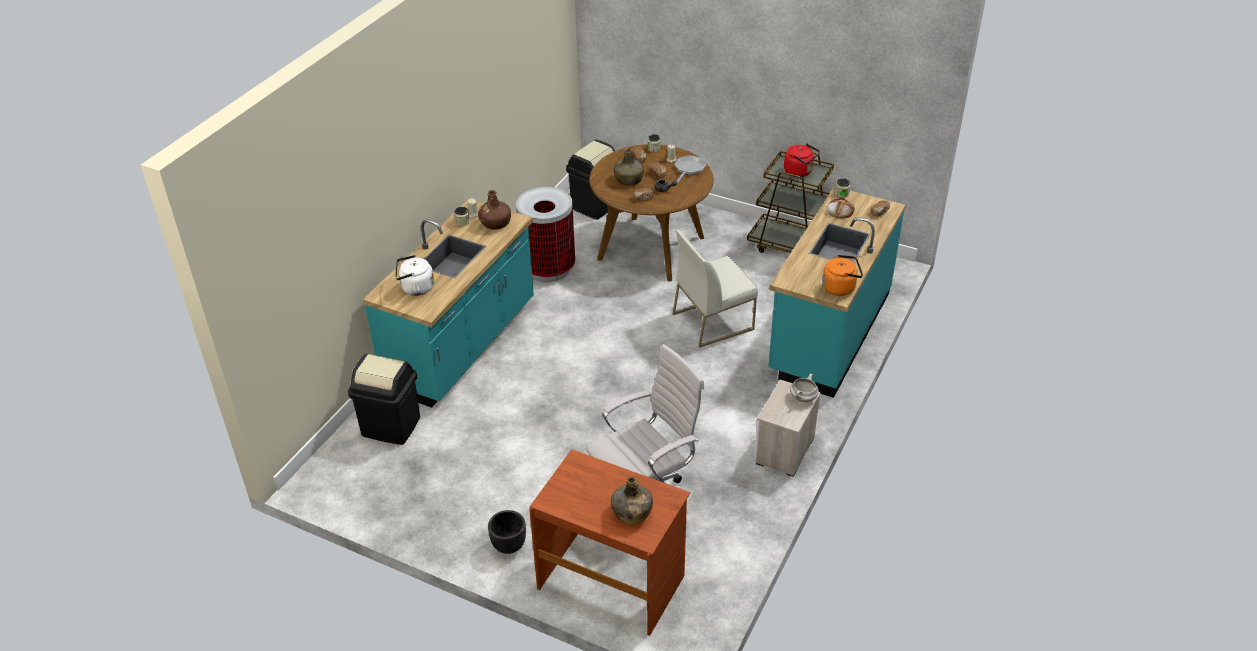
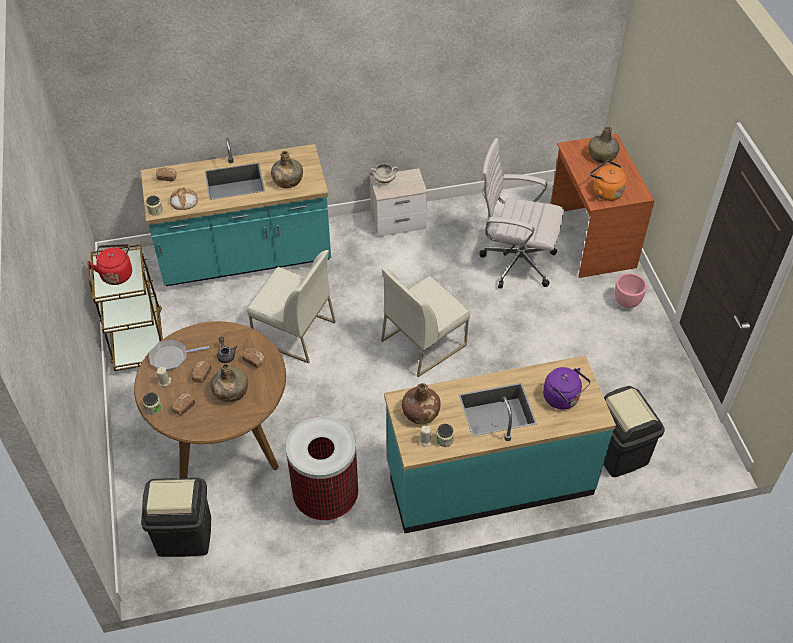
camera: 130 degrees left, 10 degrees up
(415, 288) = (563, 398): white kettle -> purple kettle
(508, 546) = (627, 302): black planter -> pink planter
(621, 384) = (423, 342): none -> white chair
(809, 270) = (287, 181): none -> green bottle
(840, 287) = (294, 156): orange kettle -> orange kettle (605, 192)

